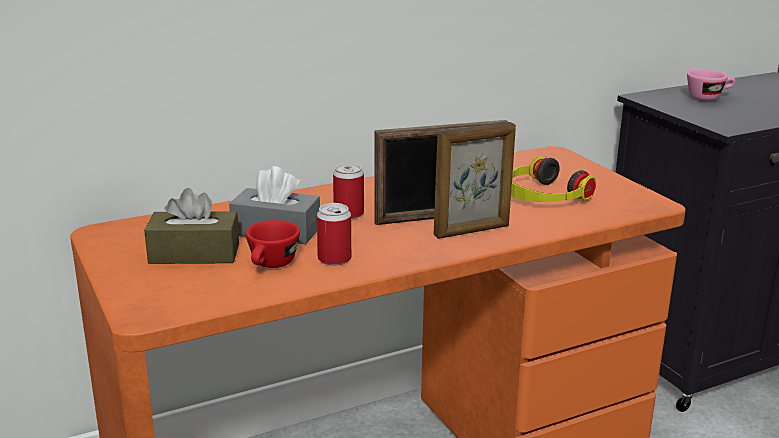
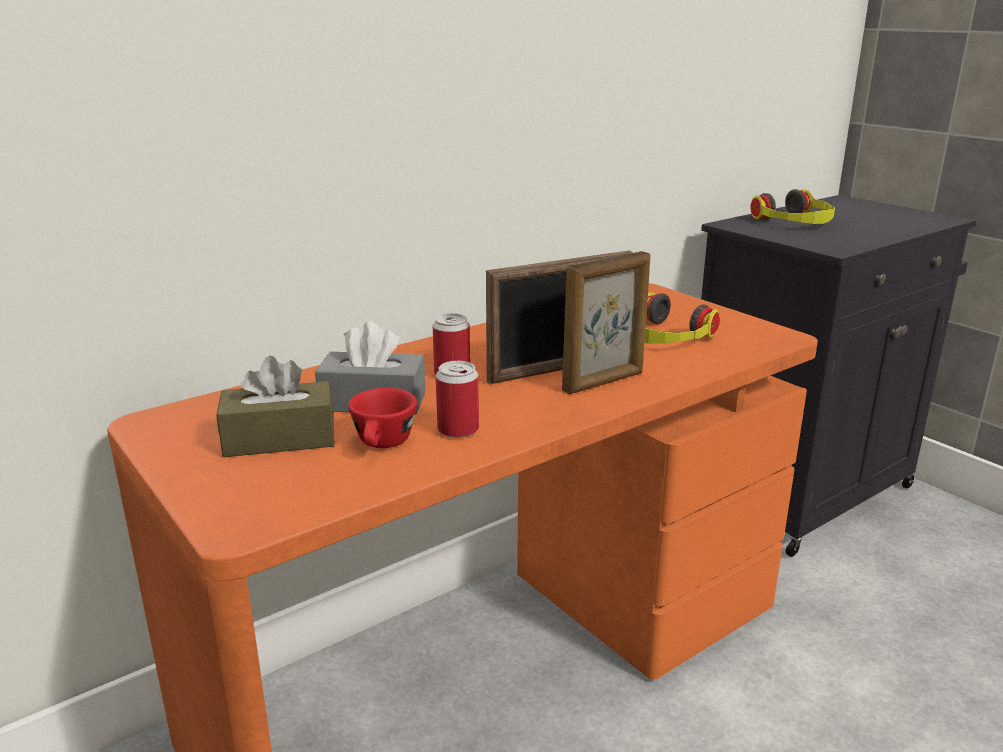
camera: 10 degrees left, 0 degrees up
(708, 97) = (795, 221): pink cup -> headphones

